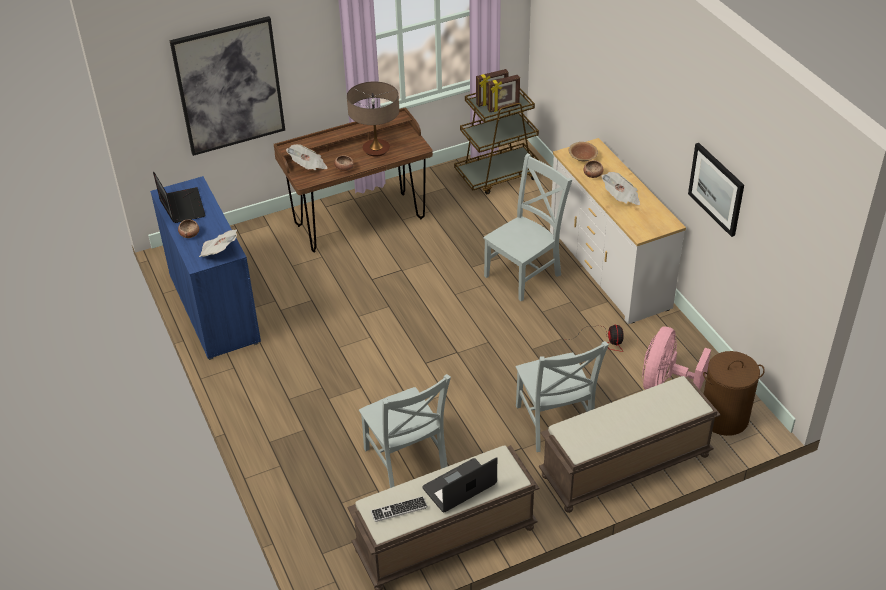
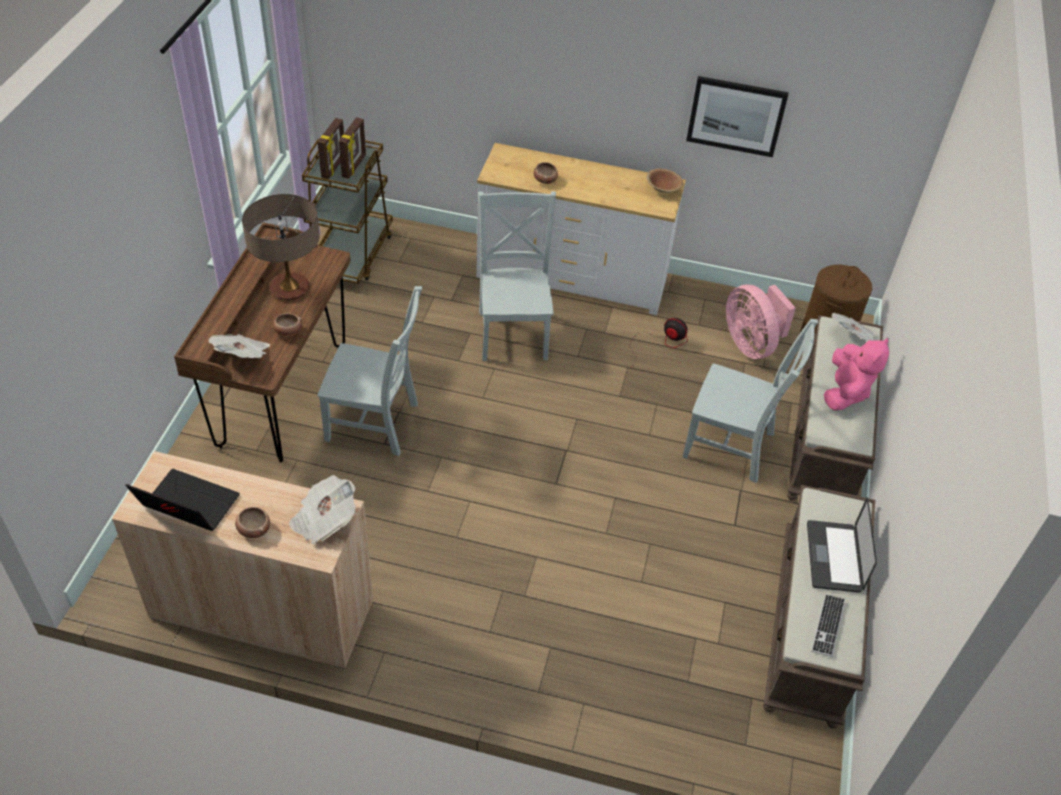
camera: 55 degrees left, 5 degrees up
(214, 308) = (262, 609): blue cabinet -> beige cabinet
(229, 86) = (97, 308): picture -> none
(406, 462) = (680, 589): grey chair -> grey chair (376, 423)
(582, 158) = (512, 169): brown bowl -> brown bowl (663, 188)
(620, 423) = (845, 392): none -> pink plush toy
(621, 198) = (600, 186): newspaper -> newspaper (852, 337)

